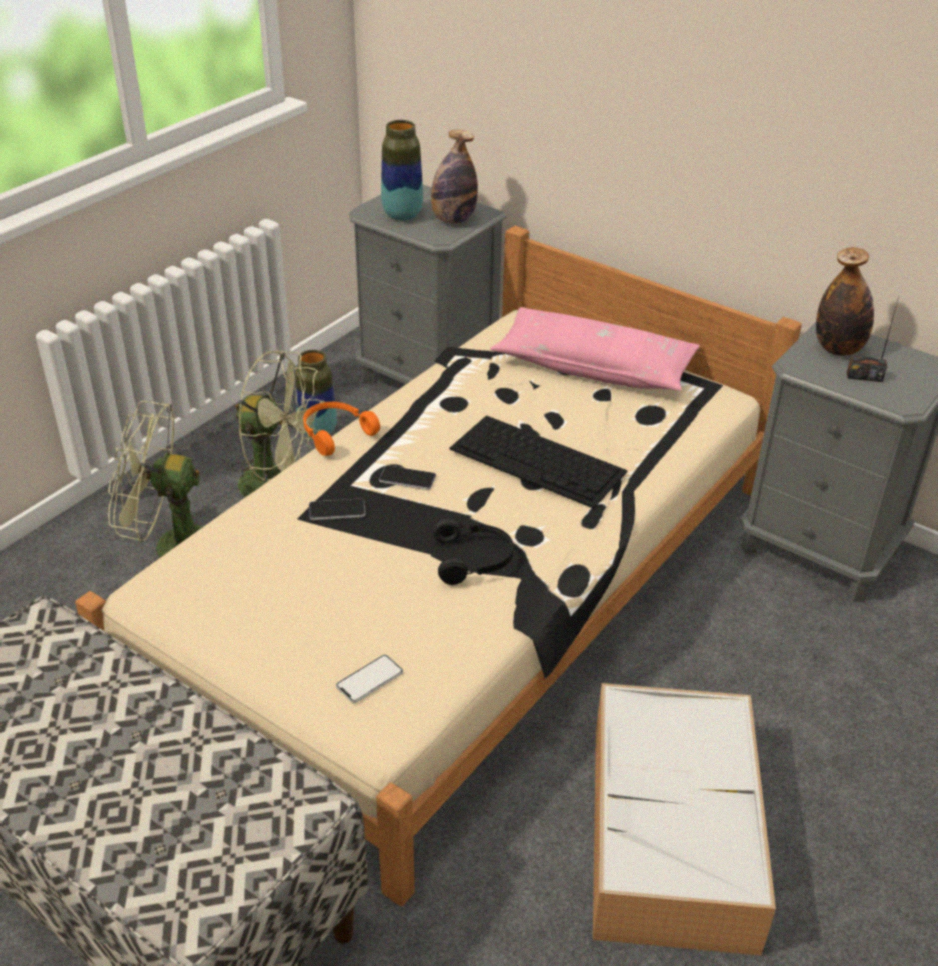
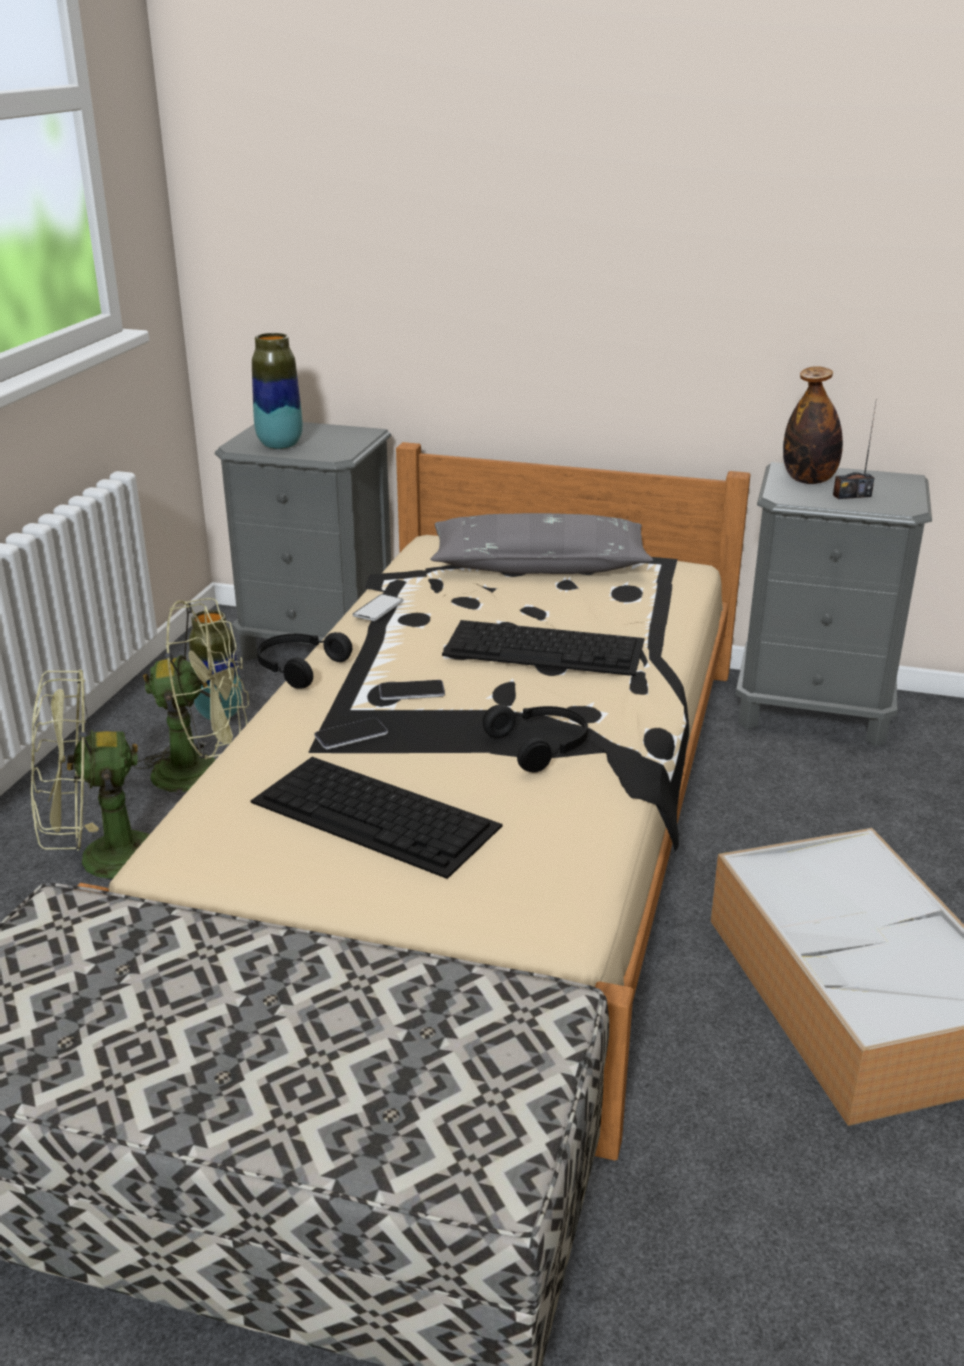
camera: 20 degrees left, 10 degrees down
(313, 591) = (377, 814): none -> keyboard
(335, 433) = (298, 667): orange headphones -> black headphones
(369, 680) = (507, 883): phone -> phone (378, 609)
(453, 220) = (339, 441): bottle -> none
(594, 367) = (539, 565): pink pillow -> grey pillow

